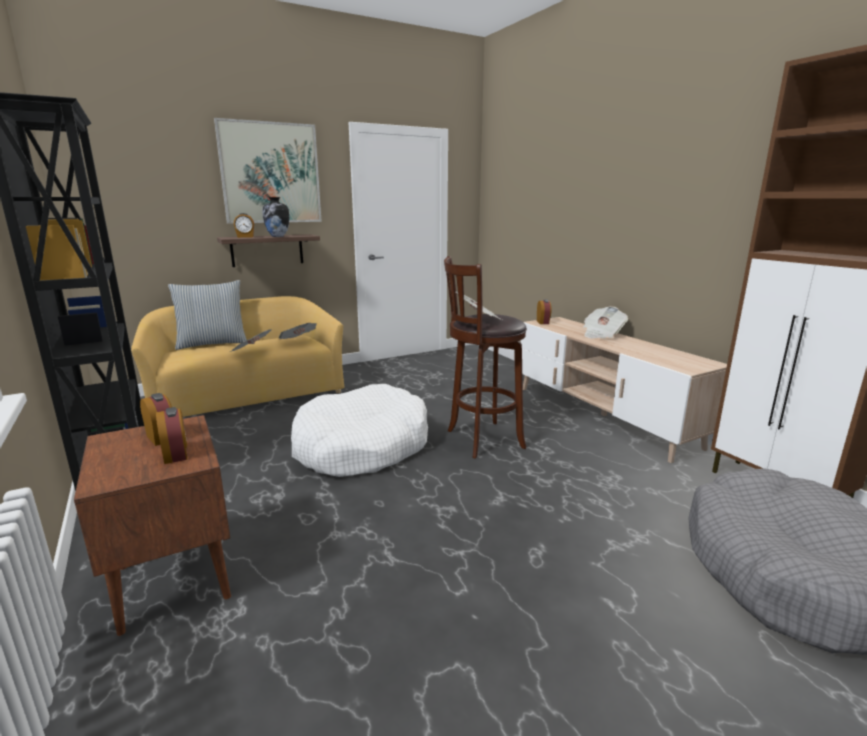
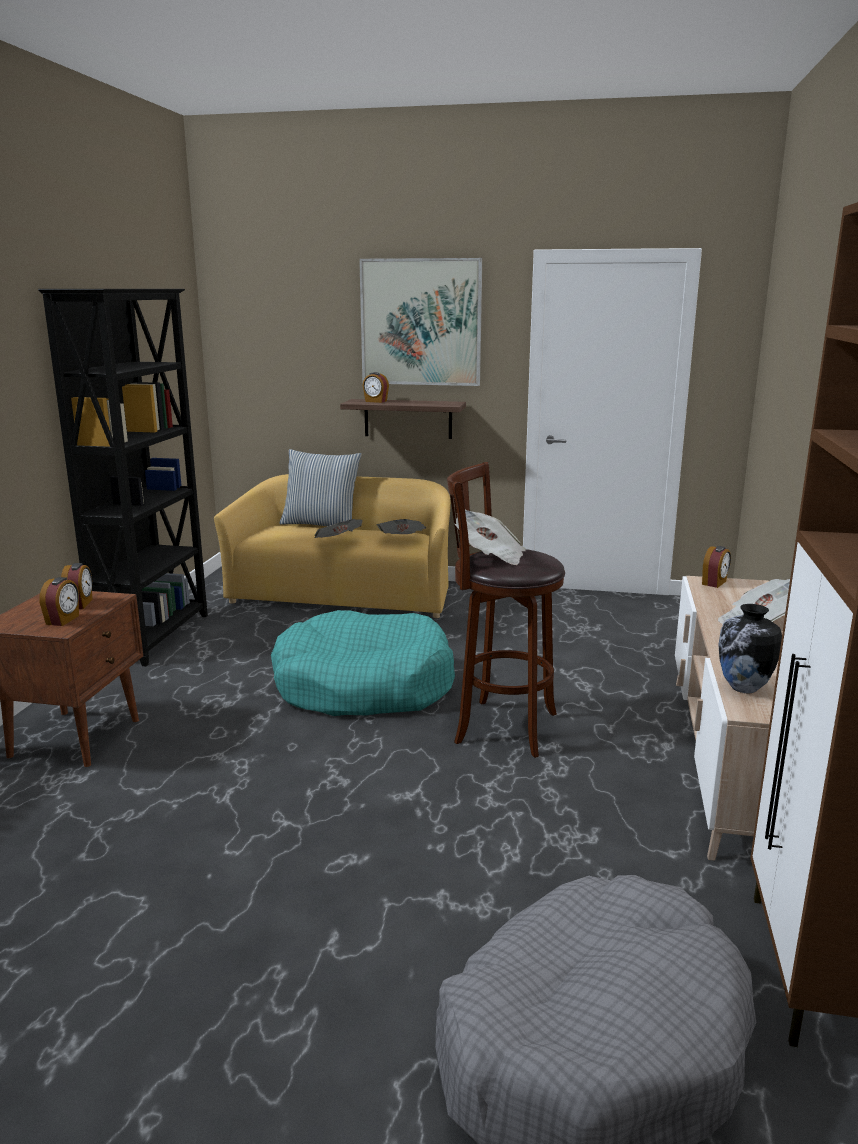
camera: 40 degrees right, 0 degrees up
(278, 236) = (410, 403): vase -> vase (743, 688)
(361, 447) = (363, 685): white dog bed -> turquoise dog bed

